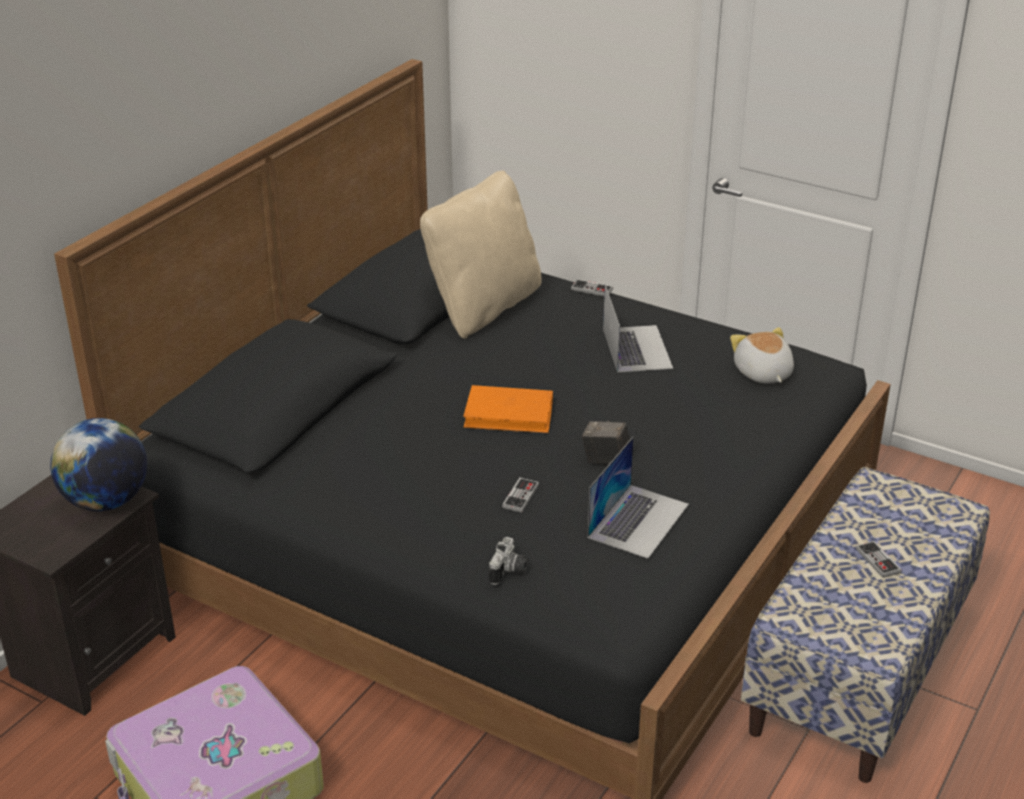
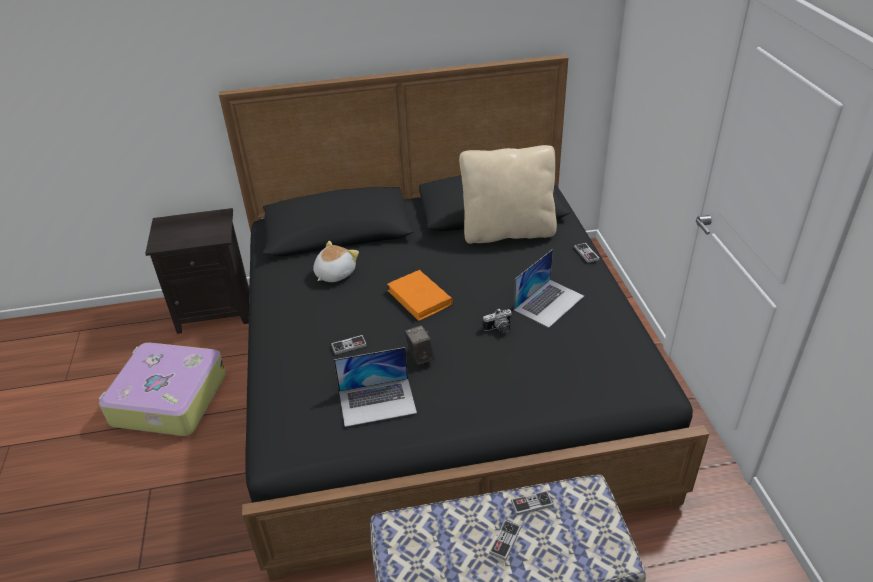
camera: 50 degrees right, 5 degrees up
(106, 501) = (209, 234): globe -> none
(510, 572) = (279, 381): camera -> camera (499, 329)
(762, 373) = (599, 366): plush toy -> plush toy (334, 274)
(852, 522) = (531, 504): none -> game controller

